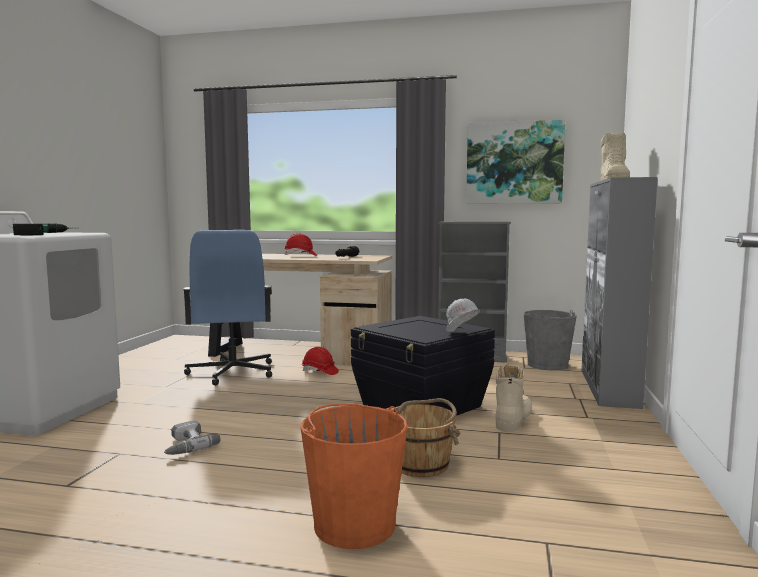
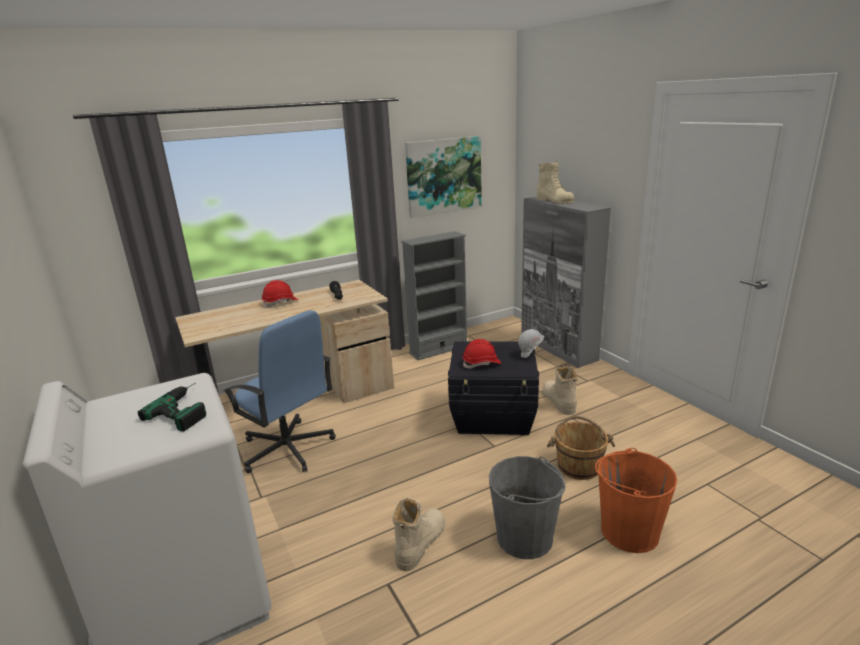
camera: 40 degrees left, 15 degrees up
(185, 446) = (420, 543): power drill -> beige boot
(319, 372) = (361, 413): red hard hat -> red hard hat (481, 364)
(547, 365) = (495, 339): grey bucket -> grey bucket (525, 538)

